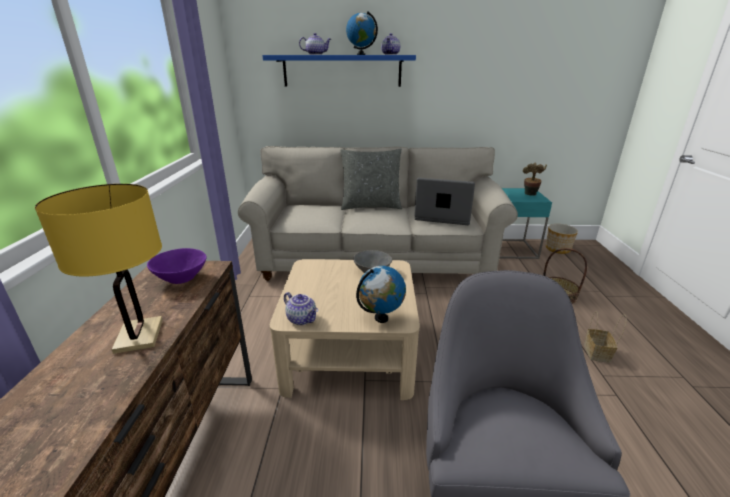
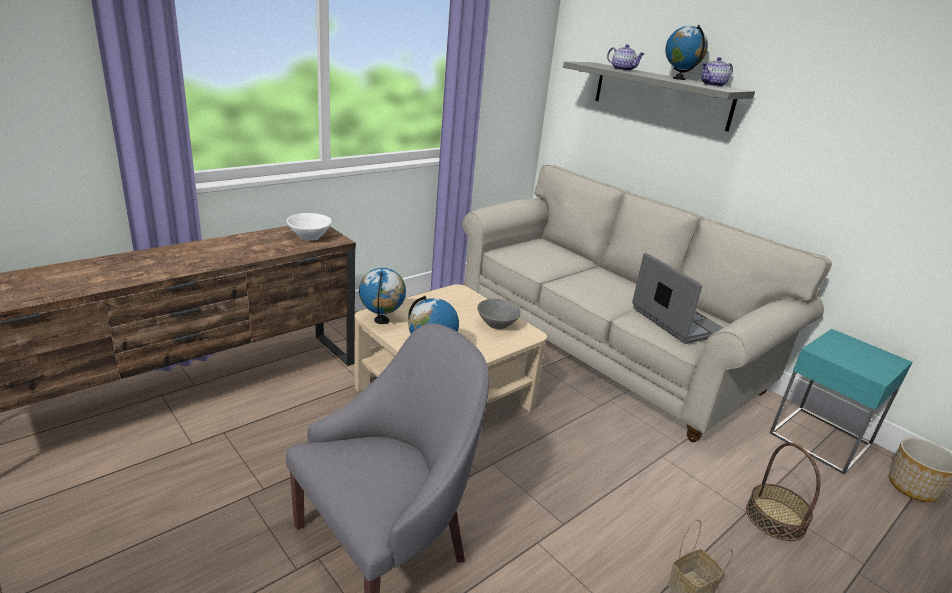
camera: 45 degrees right, 0 degrees up
(139, 335) = (239, 252): yellow table lamp -> none
(182, 279) = (310, 238): purple bowl -> white bowl
(302, 319) = (382, 321): teapot -> globe
(342, 71) = (661, 95): blue shelf -> grey shelf
(371, 206) = (622, 276): grey pillow -> none
(530, 195) = (872, 362): potted plant -> none

